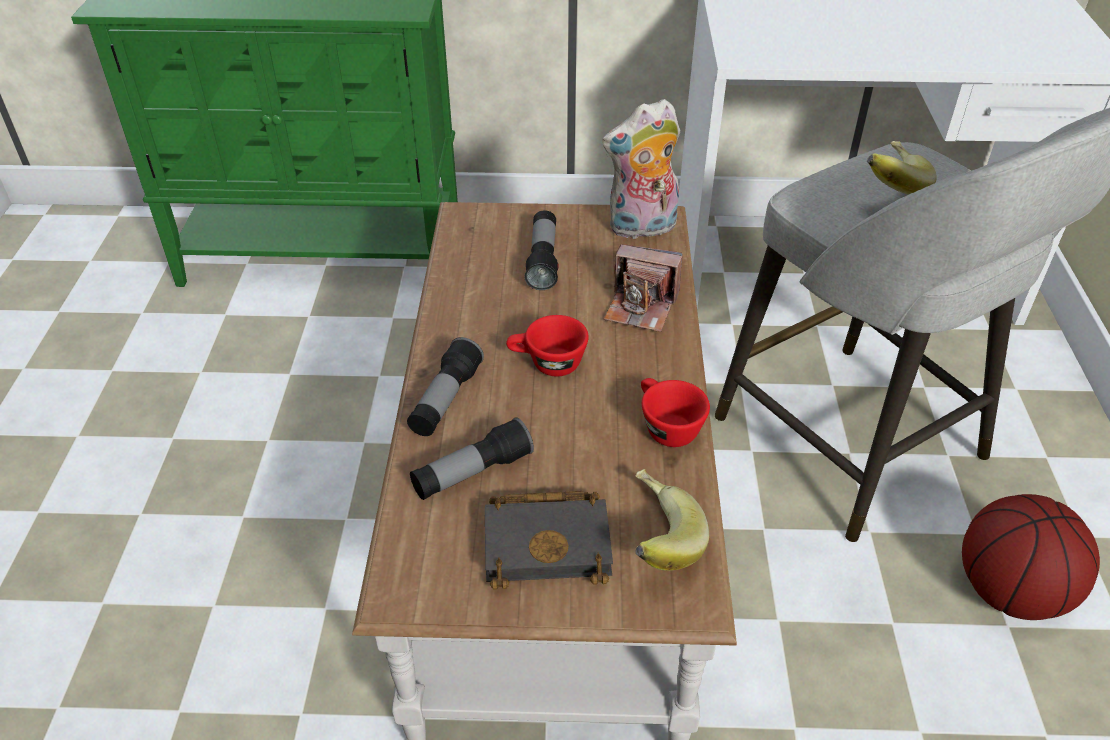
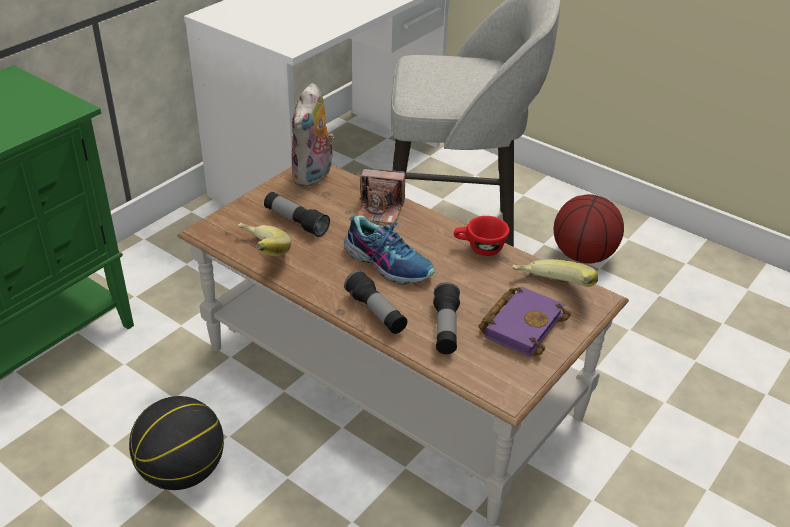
camera: 55 degrees left, 5 degrees down
(294, 438) = (182, 471): none -> basketball
(547, 364) = (388, 263): red cup -> shoe
(550, 542) = (521, 324): black book -> purple book
(641, 307) = (380, 210): camera -> camera turned 45 degrees clockwise
(887, 187) = (440, 78): banana -> banana (259, 255)

